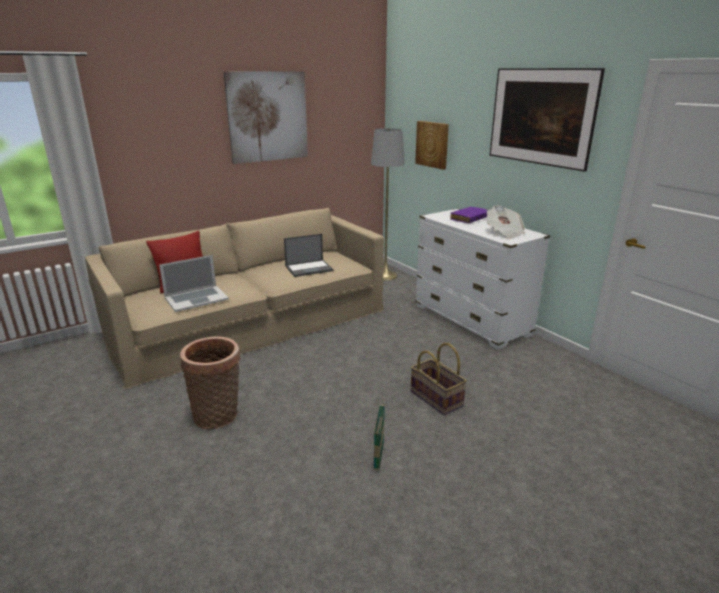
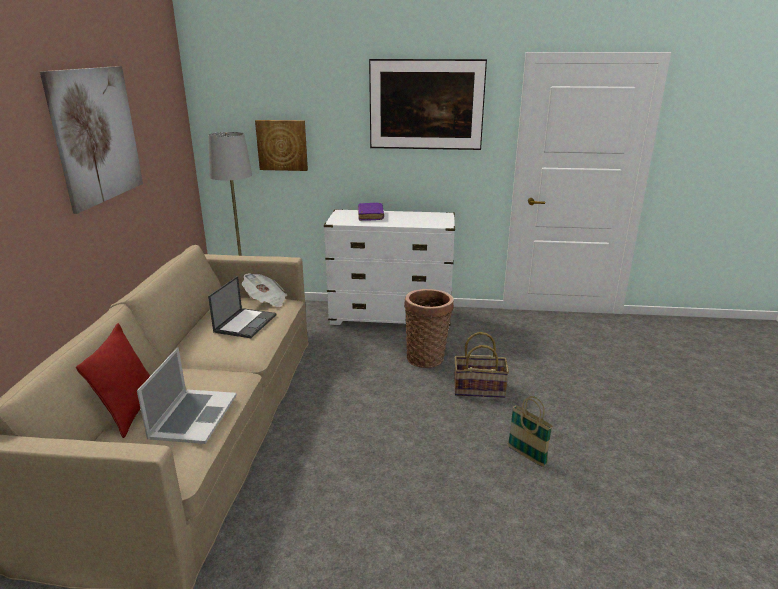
camera: 50 degrees left, 0 degrees up
(218, 416) = (356, 530): basket -> basket (427, 357)
(504, 233) = (424, 220): newspaper -> newspaper (266, 300)

